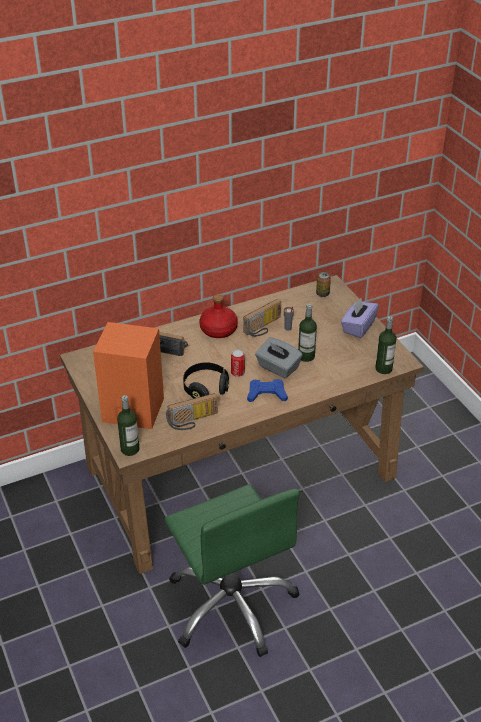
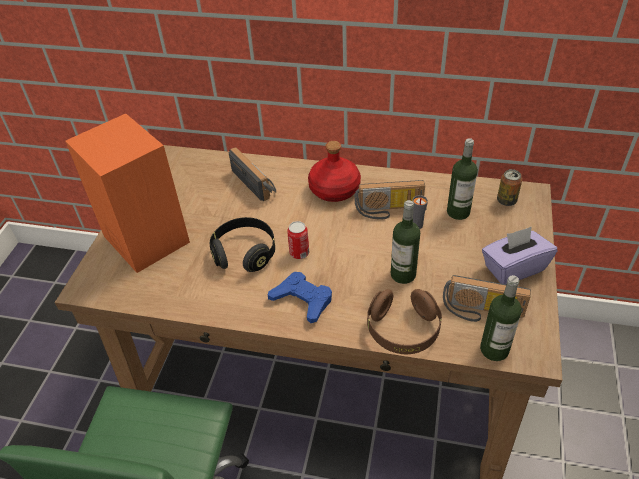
camera: 40 degrees right, 5 degrees up
(130, 449) = (89, 285): bottle -> bottle (458, 212)
(193, 421) = (186, 288): radio -> radio (481, 312)
(278, 368) = (352, 271): grey tissue box -> none
(333, 382) = (403, 330): none -> brown headphones

